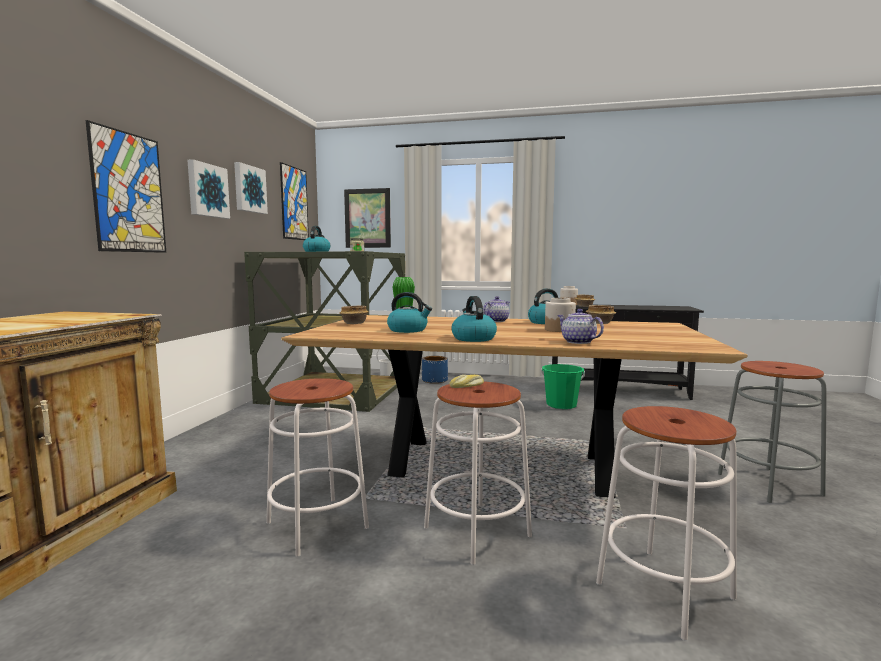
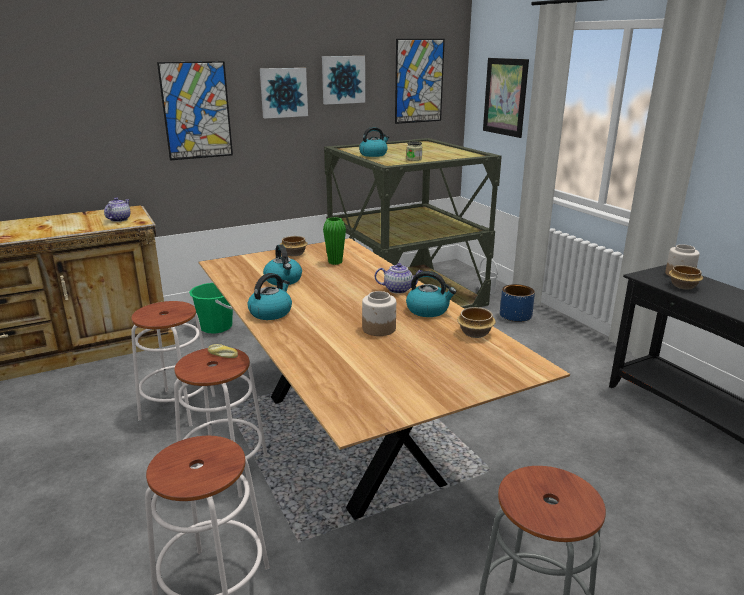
camera: 50 degrees right, 15 degrees up
(561, 405) = (572, 408): green bucket -> green bucket (216, 327)
(577, 342) = (309, 353): teapot -> teapot (119, 219)

